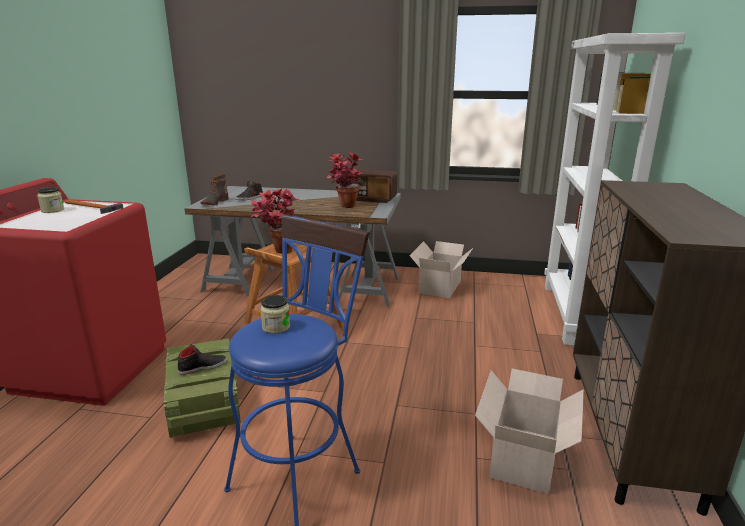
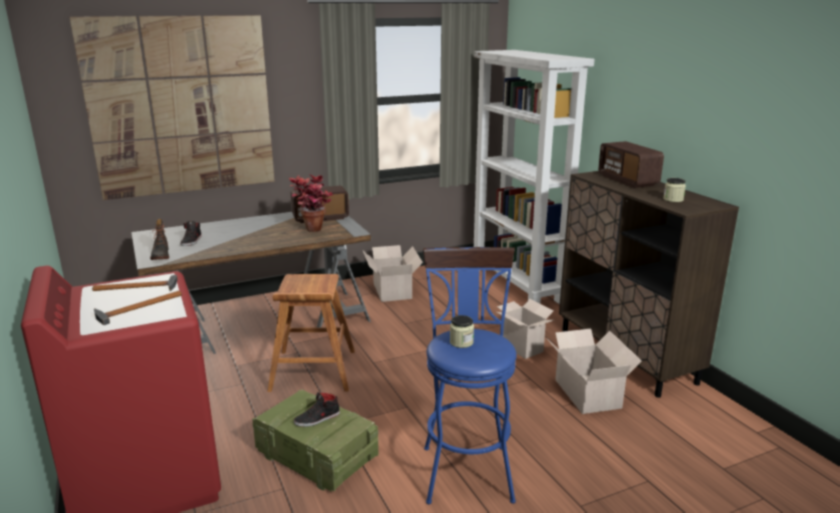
camera: 35 degrees left, 0 degrees up
(52, 210) = (99, 302): jar -> jar (673, 199)
(56, 219) = (135, 309): none -> hammer
(202, 367) = (317, 419): black shoe -> black shoe turned 150 degrees counterclockwise
(277, 252) = (301, 291): potted plant -> none
(279, 86) = (181, 106): none -> picture
(503, 378) = (521, 348): none -> cardboard box
(668, 195) = (627, 180): none -> radio

